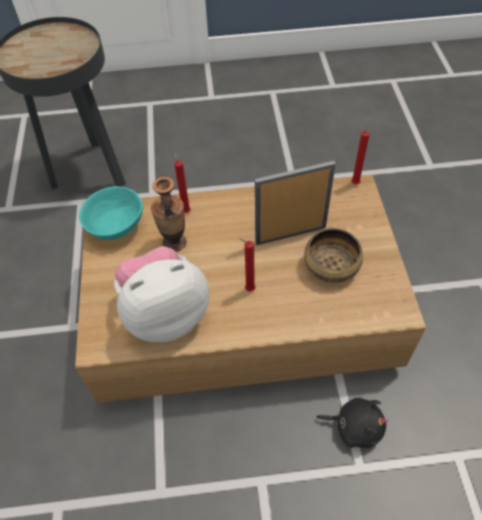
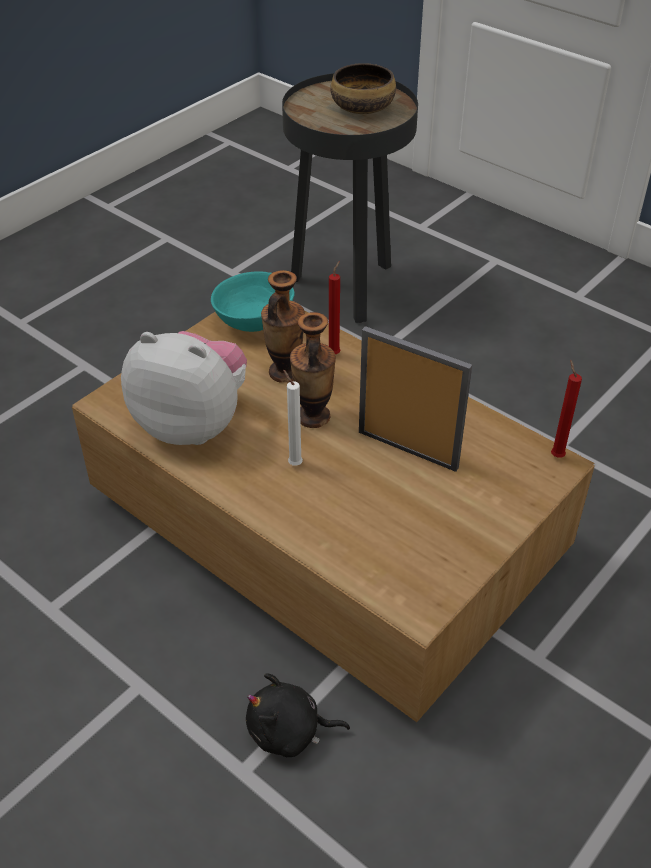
camera: 45 degrees right, 10 degrees down
(223, 255) = (313, 416): none -> vase
(248, 289) = (293, 463): red candle -> white candle
(332, 266) = (408, 510): bowl -> bowl (363, 107)
(355, 427) = (289, 732): black plush toy -> black plush toy turned 120 degrees clockwise

